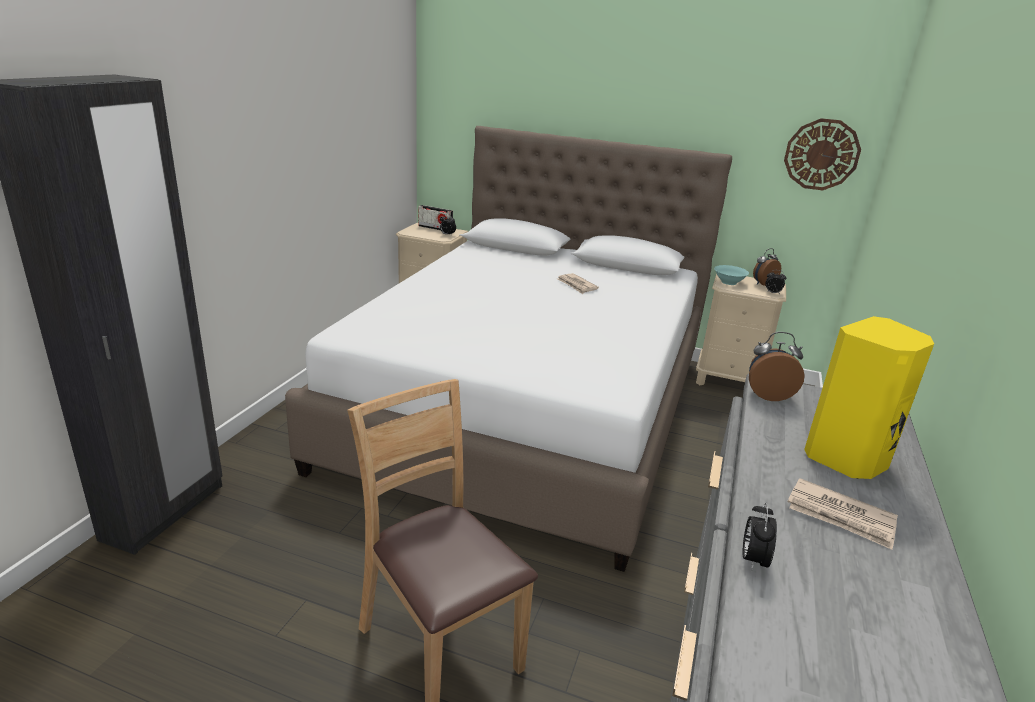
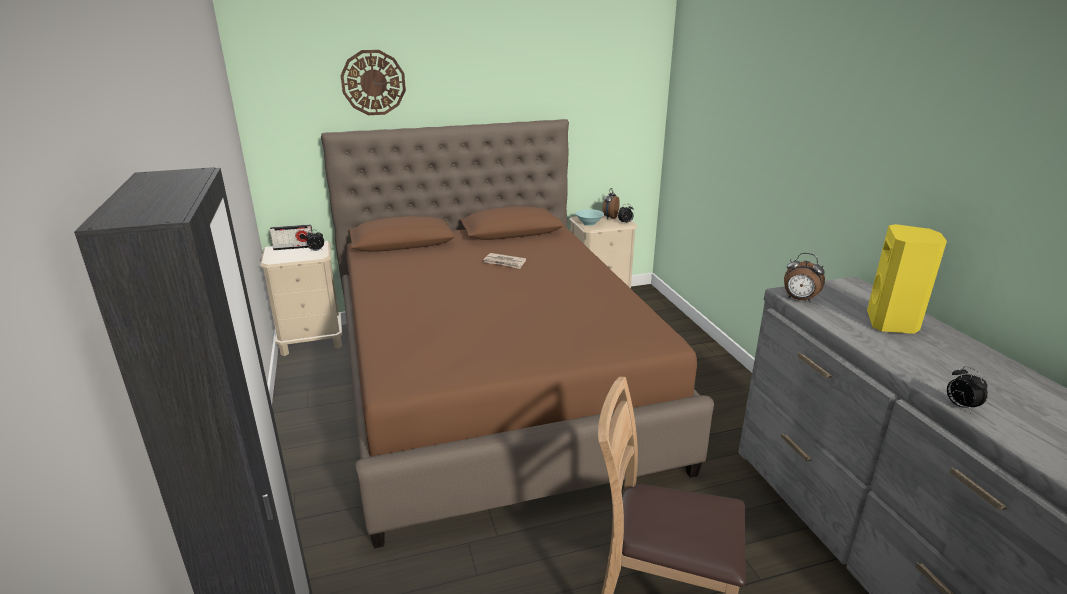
camera: 35 degrees left, 0 degrees up
(528, 409) = (494, 387): white bed -> brown bed
(768, 395) = (799, 299): alarm clock -> alarm clock turned 120 degrees counterclockwise
(821, 154) = (628, 107): wall clock -> wall clock (373, 82)
(841, 517) = (943, 359): newspaper -> none

